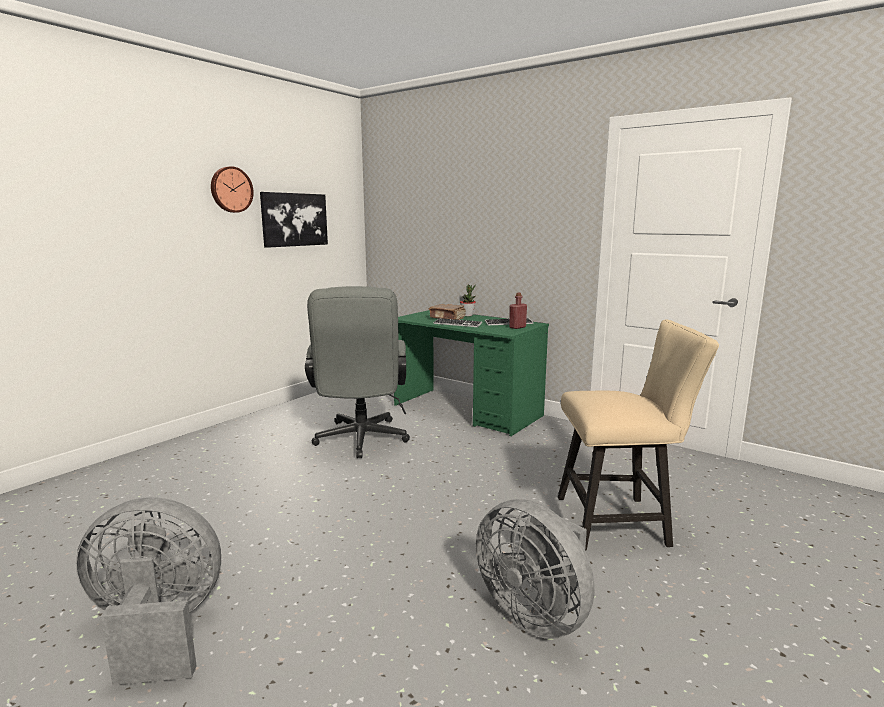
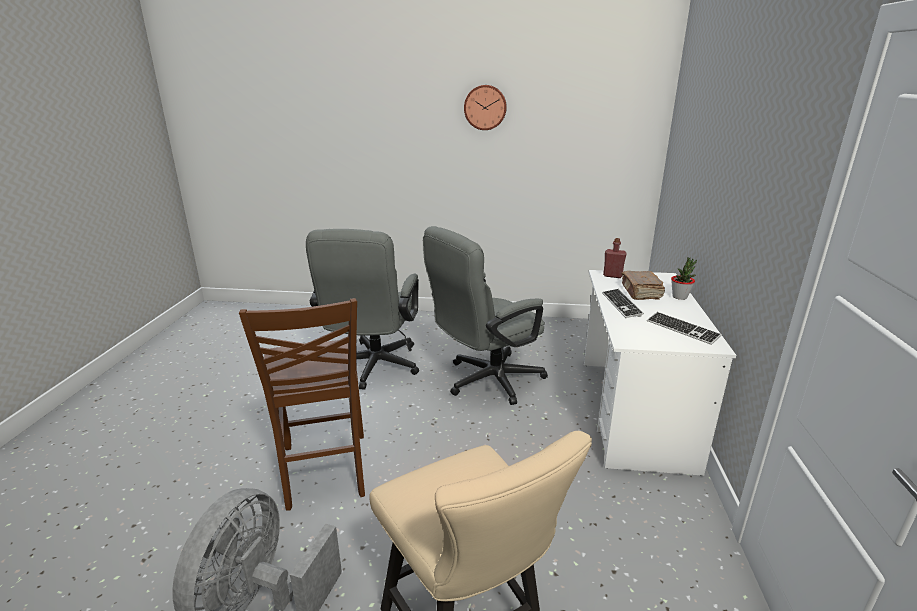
camera: 60 degrees right, 10 degrees up
(157, 630) = (196, 421): grey fan -> none
(252, 483) = (373, 368): none -> grey office chair
(294, 219) = (557, 138): picture -> none
(391, 545) = (324, 472): none -> brown chair
(467, 411) = (633, 412): green desk -> white desk
(517, 327) = (668, 340): red bottle -> red bottle (612, 275)

